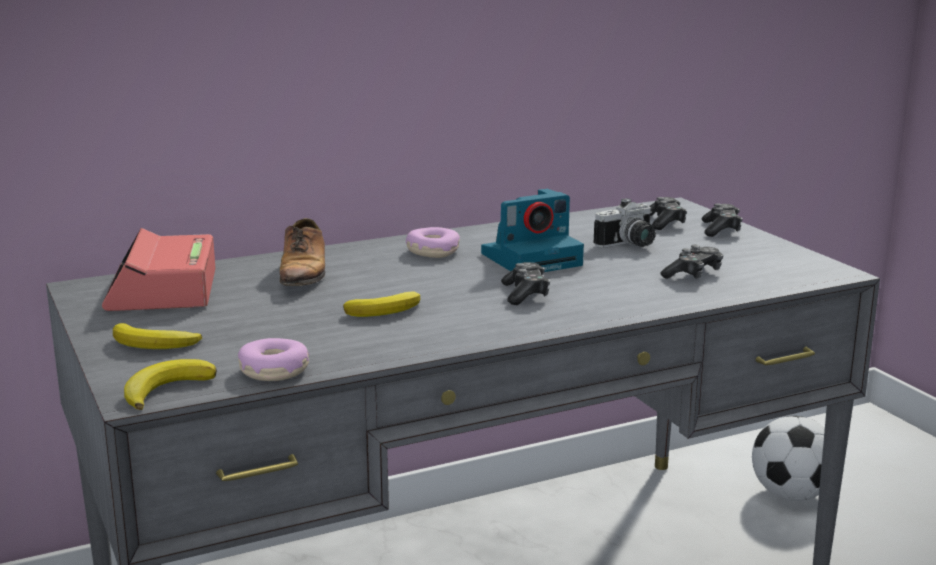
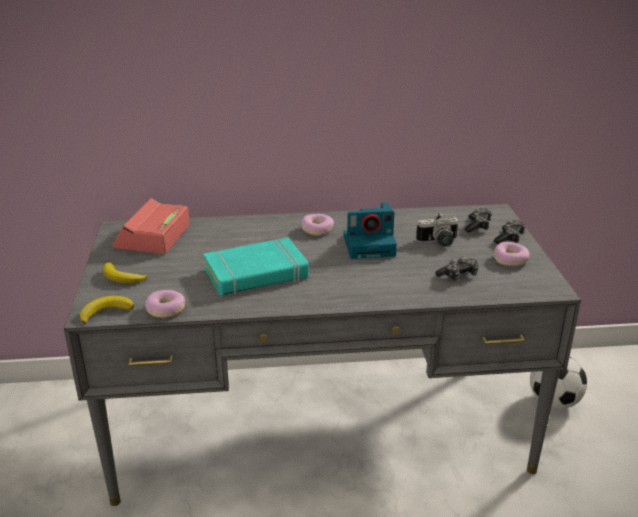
camera: 20 degrees right, 10 degrees up
(303, 273) = (233, 236): shoe -> none
(387, 310) = (256, 273): banana -> turquoise book
(525, 294) = (343, 274): game controller -> none
(746, 250) = (510, 259): none -> donut

